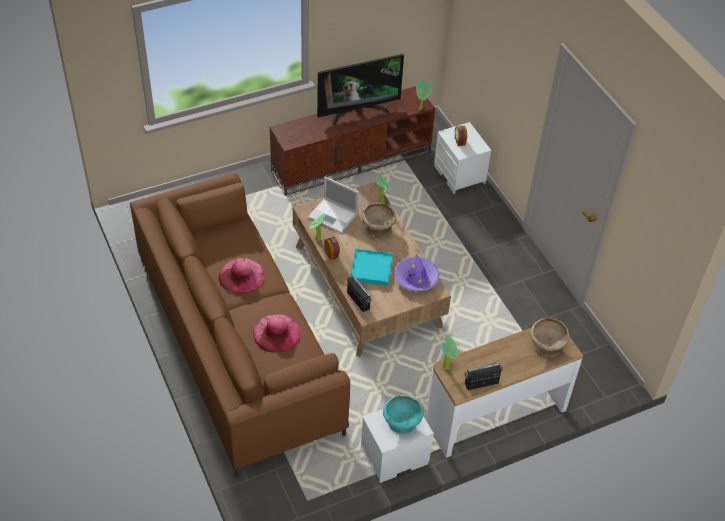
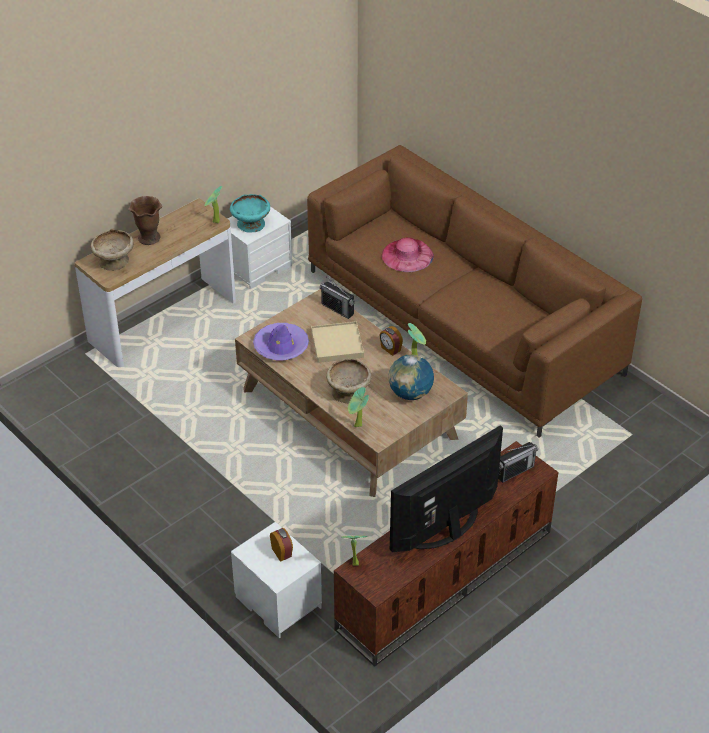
camera: 165 degrees right, 5 degrees down
(241, 275) = (477, 297): pink hat -> none
(333, 215) = (410, 393): laptop -> globe
(371, 269) = (337, 344): turquoise tray -> beige tray
(481, 383) = (177, 217): radio -> radio (515, 471)
(512, 364) = (149, 238): none -> brown vase

